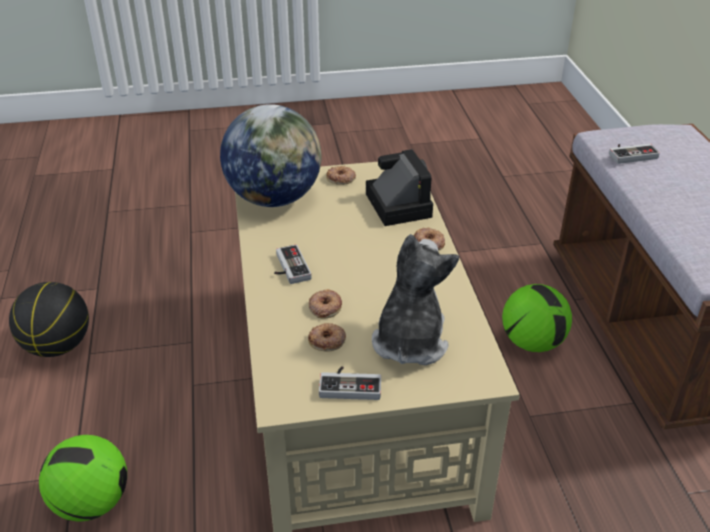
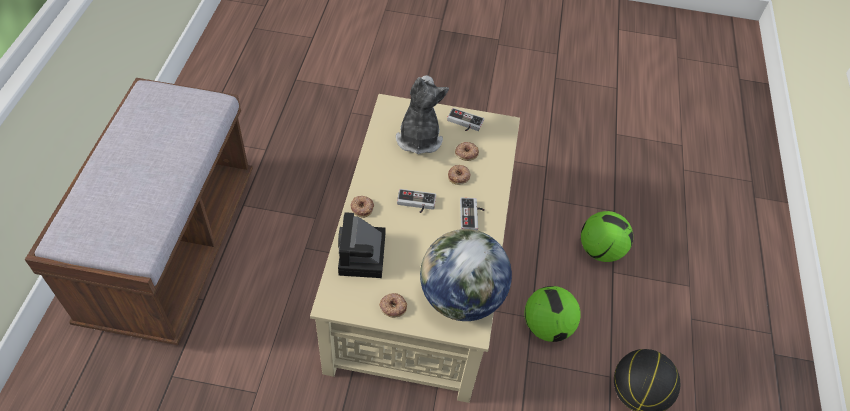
camera: 165 degrees left, 15 degrees up
(409, 341) = (418, 138): plush toy -> plush toy turned 150 degrees clockwise
(532, 343) = (270, 270): football -> football (546, 326)
(631, 154) = (144, 218): game controller -> game controller (416, 204)

